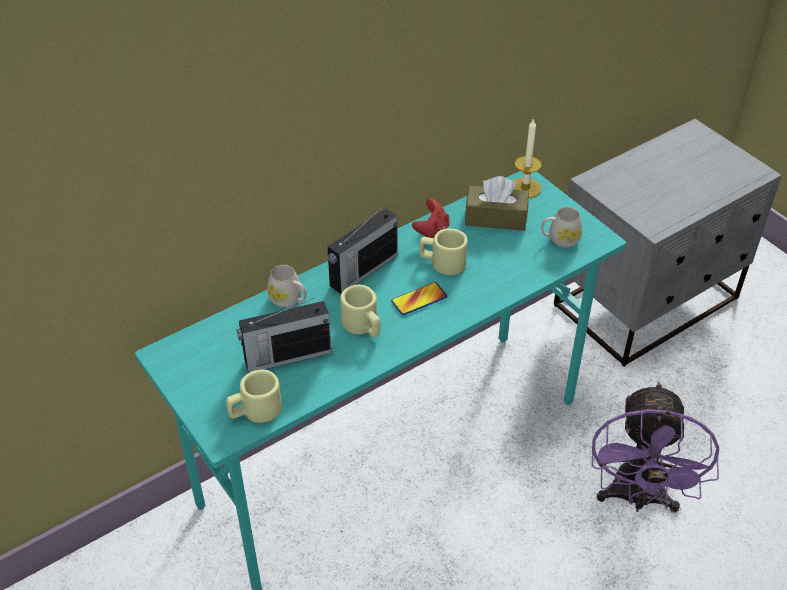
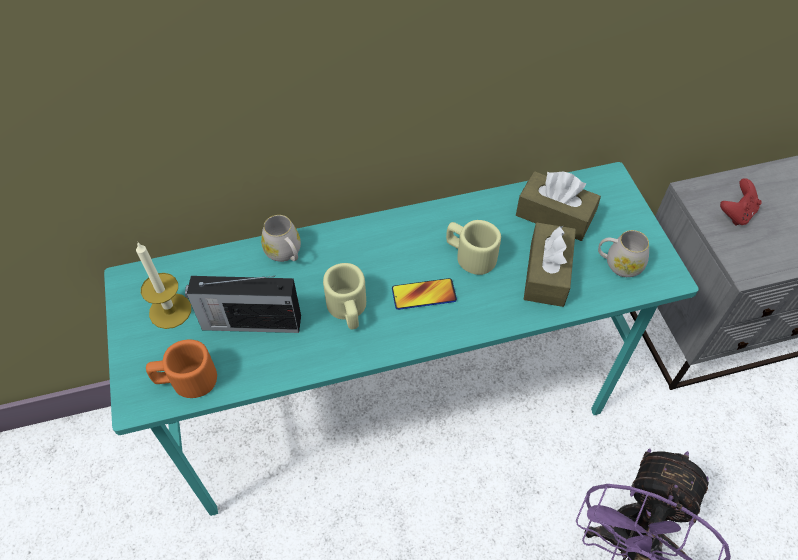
camera: 20 degrees right, 10 degrees up
(255, 411) = (186, 380): beige mug -> orange mug
(362, 271) = (378, 241): radio -> none
(432, 232) = (475, 214): red game controller -> red game controller (736, 213)
(508, 260) = (547, 273): none -> brown tissue box
(525, 188) = (604, 187): candle -> candle (170, 311)

